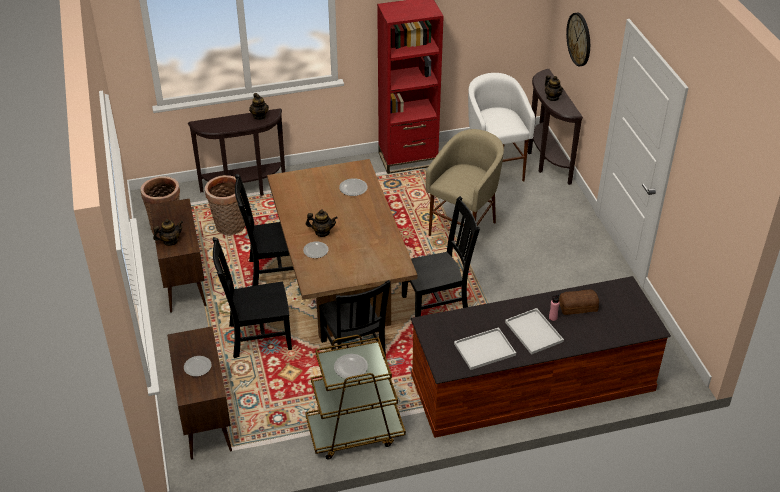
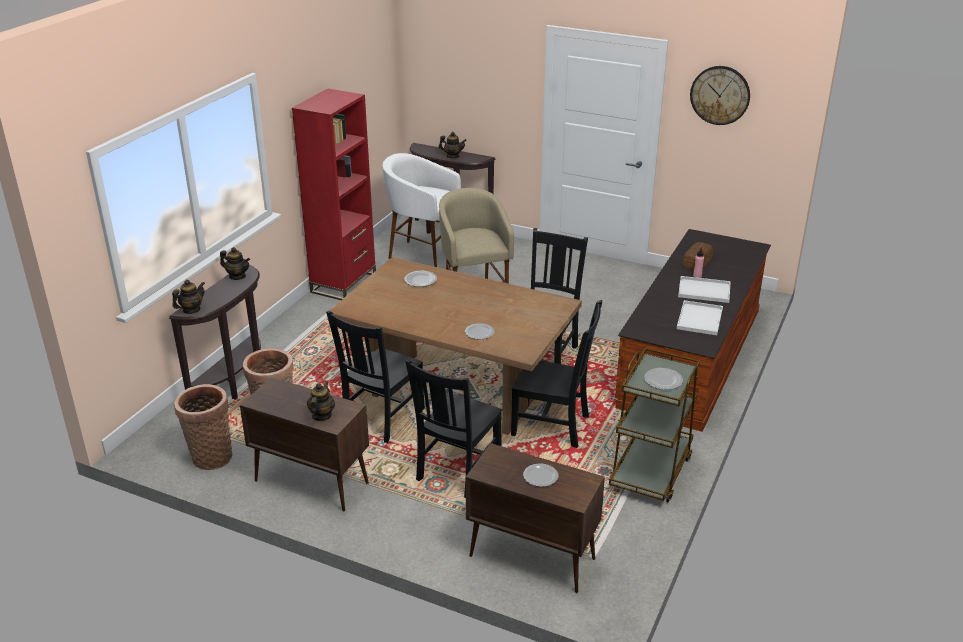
camera: 50 degrees left, 10 degrees down
(322, 232) = (458, 319): teapot -> teapot (191, 310)
(579, 39) = (460, 87): wall clock -> wall clock (720, 95)

